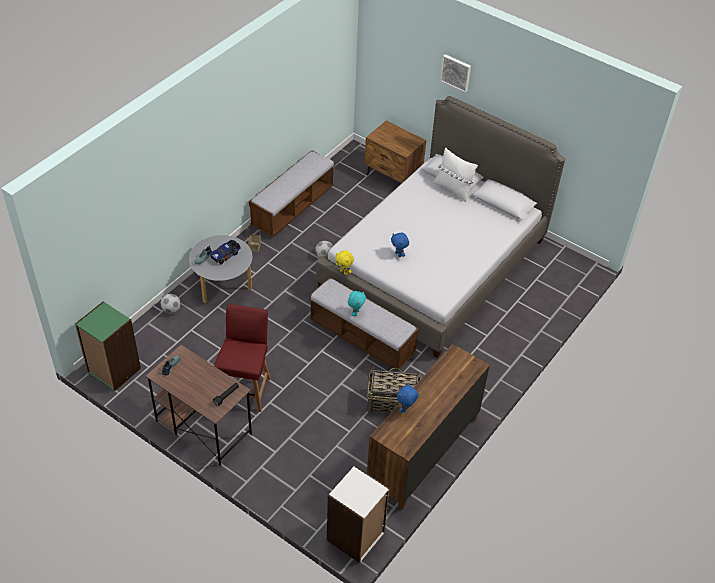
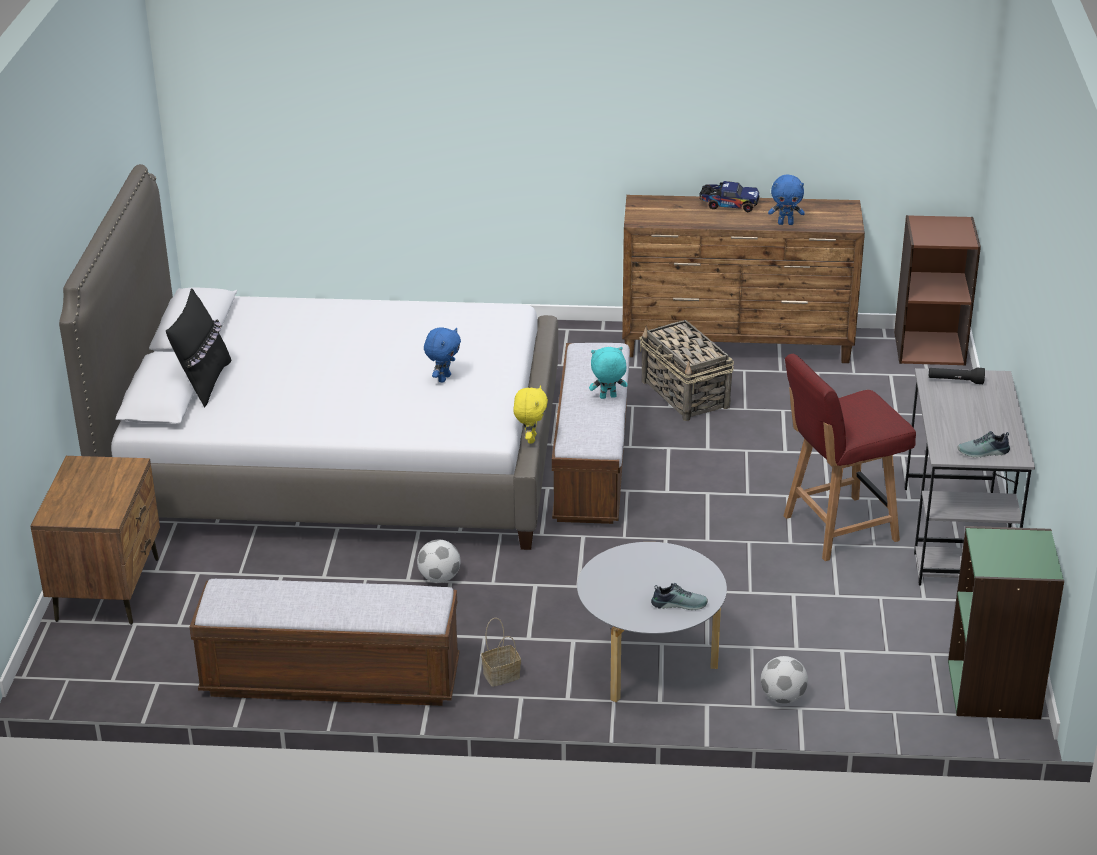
camera: 120 degrees left, 15 degrees down
(203, 427) = (957, 537): brown desk -> grey desk
(226, 255) = (638, 581): toy truck -> toy truck (728, 205)
(356, 537) = (929, 347): white bookcase -> brown bookcase
(453, 189) = (204, 383): white pillow -> black pillow
(456, 72) = (39, 236): picture -> none

